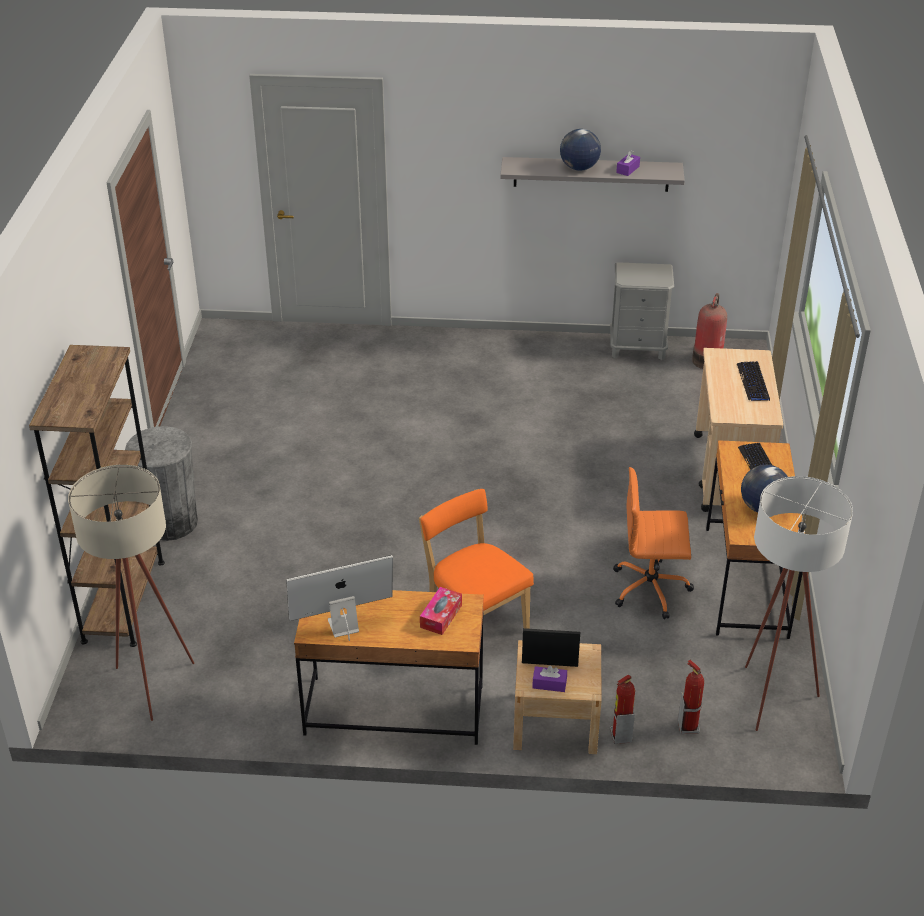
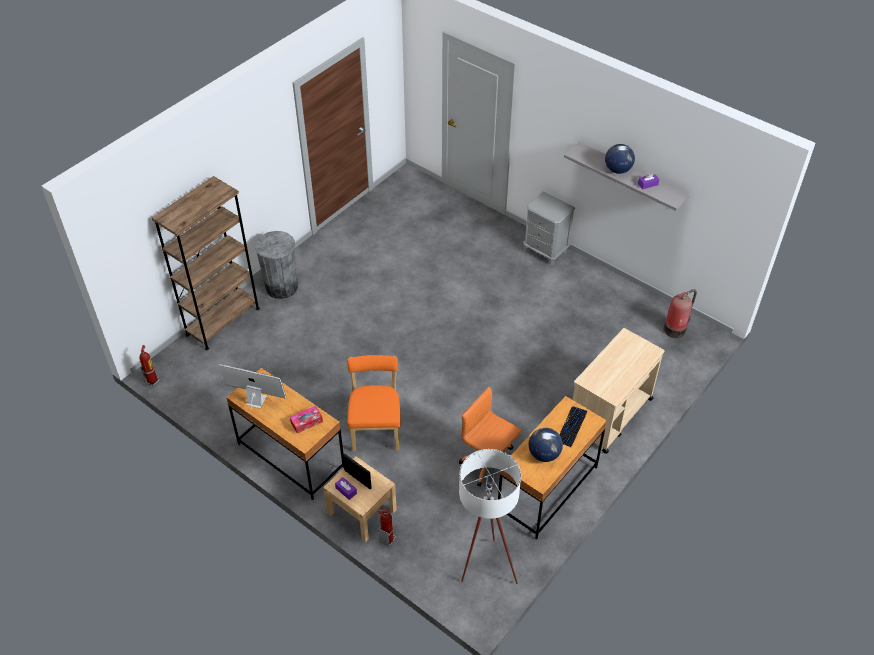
camera: 35 degrees right, 10 degrees up
(153, 691) = (194, 380): beige floor lamp -> none
(638, 348) = (639, 300): grey nightstand -> grey nightstand (545, 251)
(688, 726) = (427, 556): fire extinguisher -> fire extinguisher (152, 381)
(753, 382) = (629, 367): keyboard -> none

